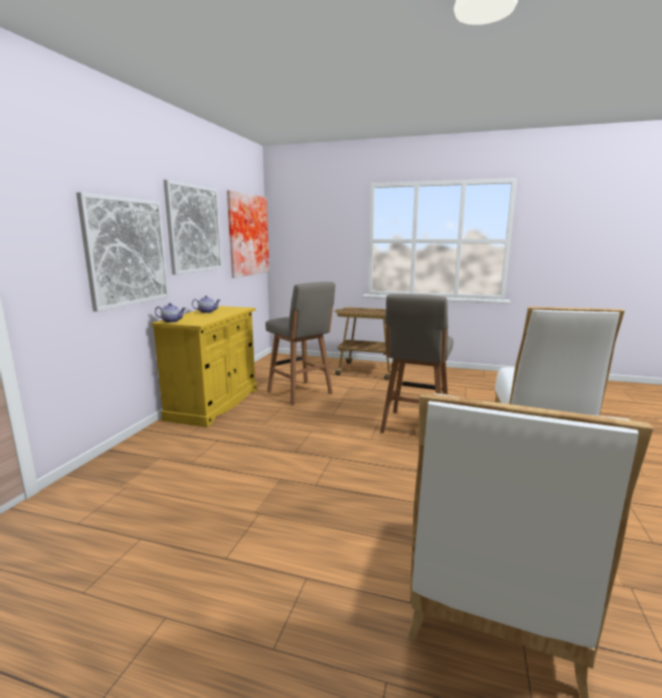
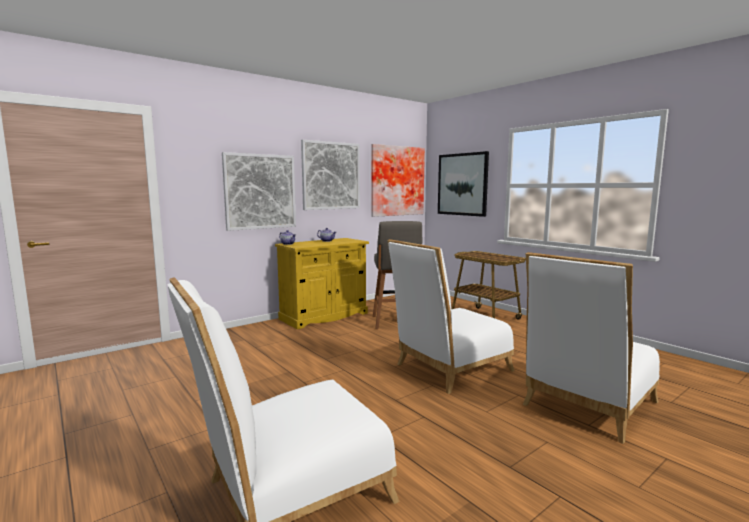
camera: 35 degrees right, 5 degrees down
(316, 239) = (462, 184): none -> picture
(415, 427) = (448, 369): grey stool -> white chair

